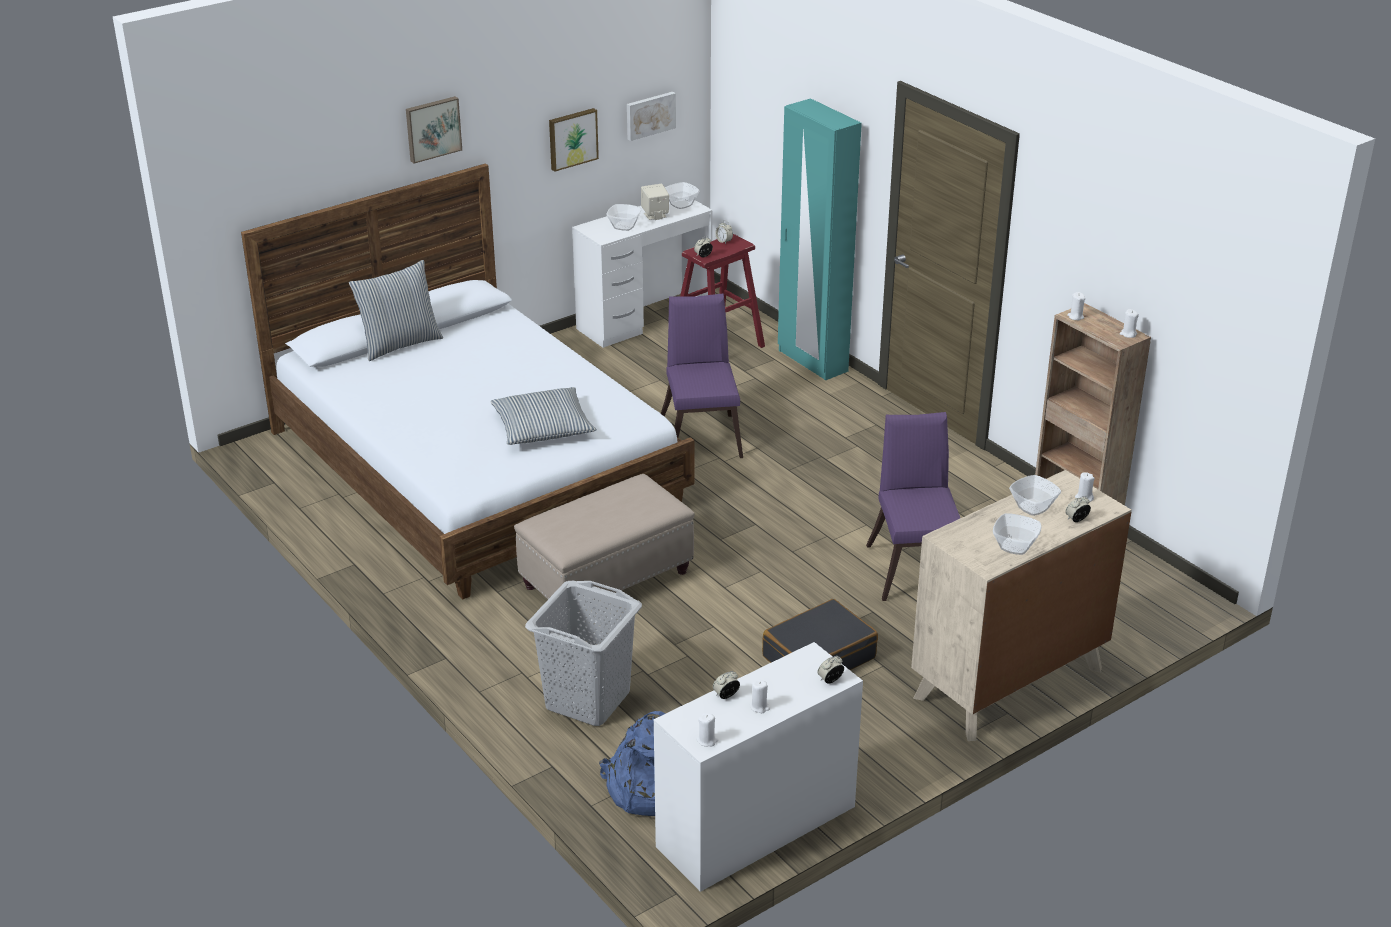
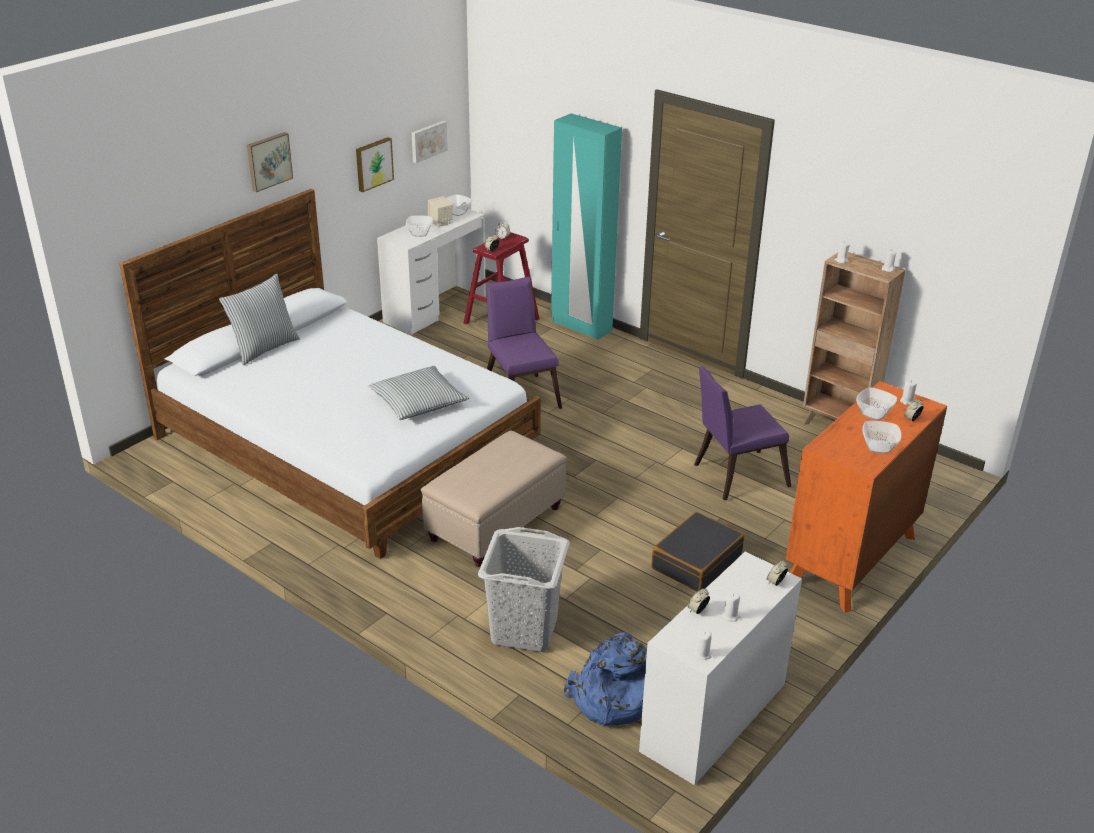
camera: 15 degrees left, 0 degrees up
(915, 566) = (735, 476): purple chair -> purple chair turned 90 degrees counterclockwise
(1008, 683) = (851, 559): beige dresser -> orange dresser

